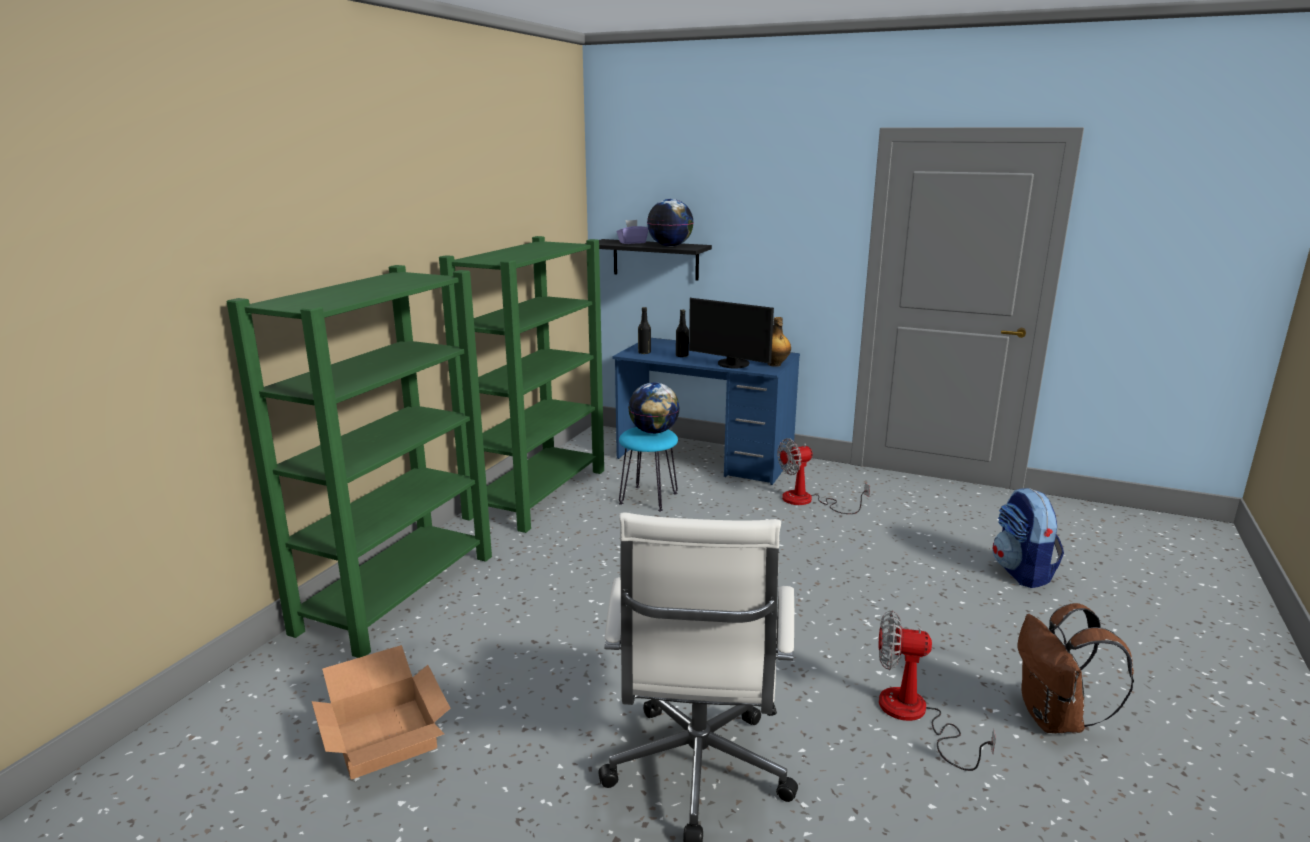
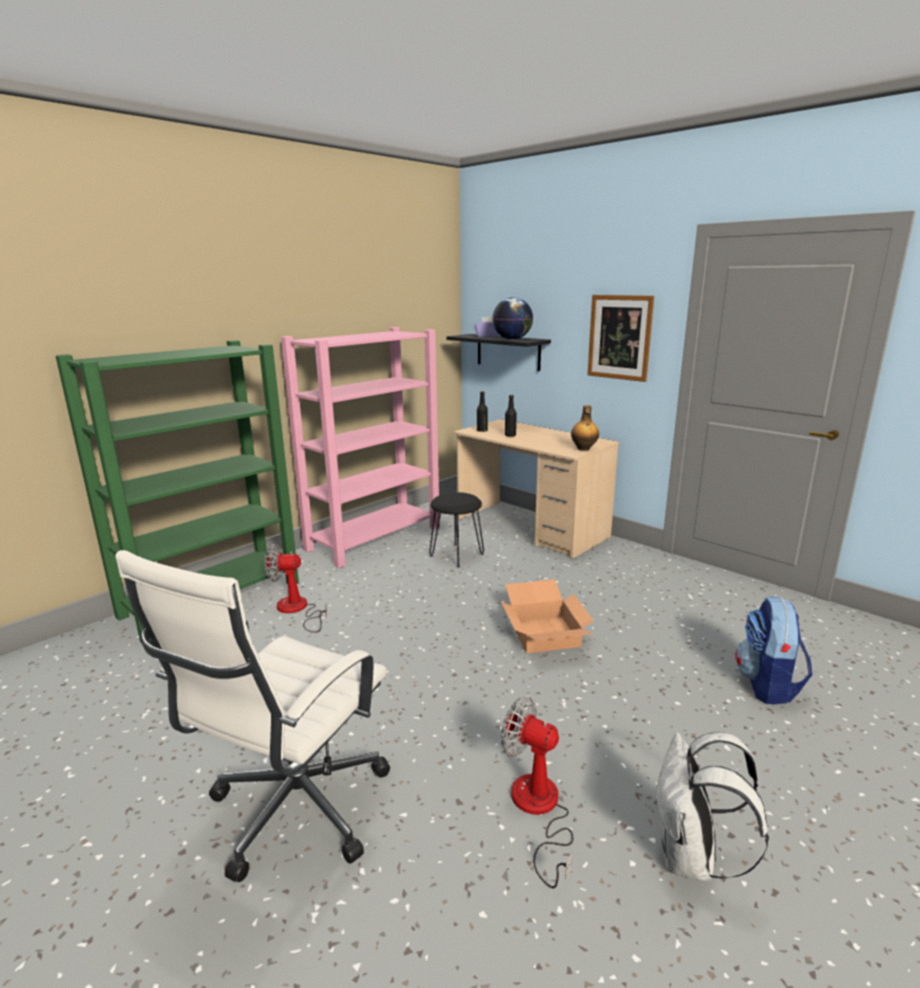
camera: 20 degrees right, 0 degrees up
(383, 736) = (103, 710): cardboard box -> cardboard box (543, 633)
(537, 493) = (374, 538): green bookcase -> pink bookcase
(648, 498) = (456, 555): turquoise stool -> black stool
(653, 432) = (460, 498): globe -> none
(705, 458) = (531, 528): blue desk -> beige desk
(731, 365) = (544, 446): monitor -> none
(796, 242) = (619, 337): none -> picture
(808, 501) = (594, 578): fan -> fan (297, 610)
(1055, 719) = (691, 857): brown backpack -> white backpack

